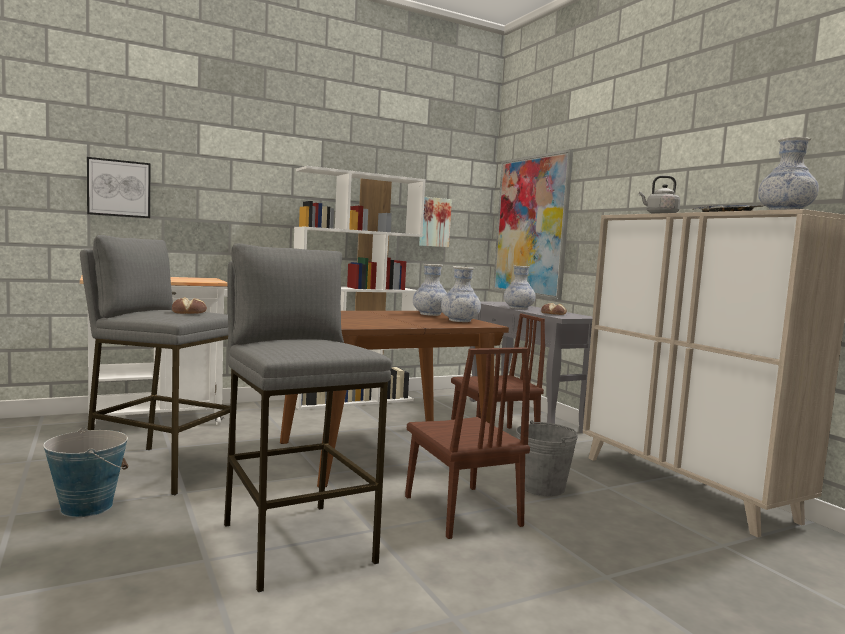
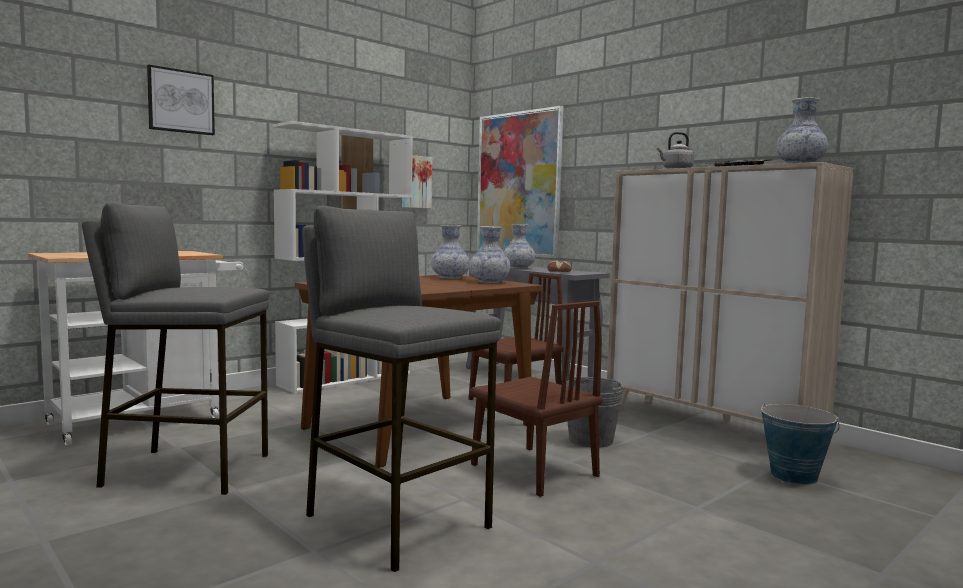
camera: 15 degrees left, 0 degrees up
(87, 507) = (132, 520): bucket -> bucket (793, 476)
(119, 188) = (67, 147): picture -> picture (181, 101)
(190, 312) = (217, 288): bread -> none

